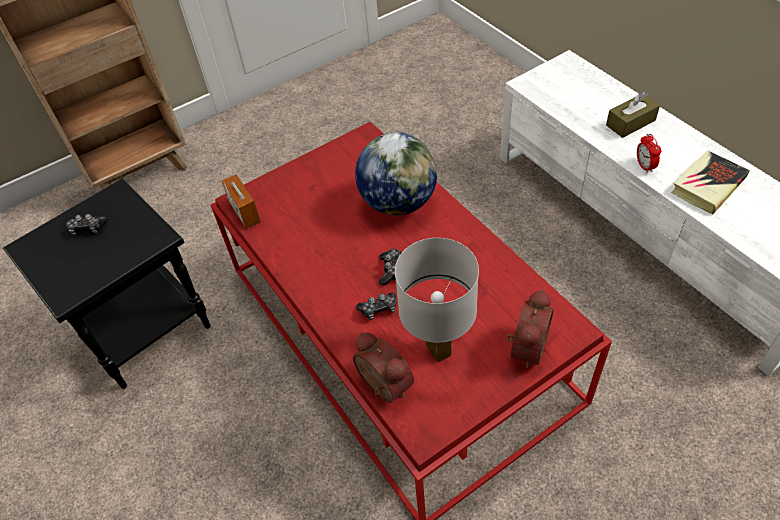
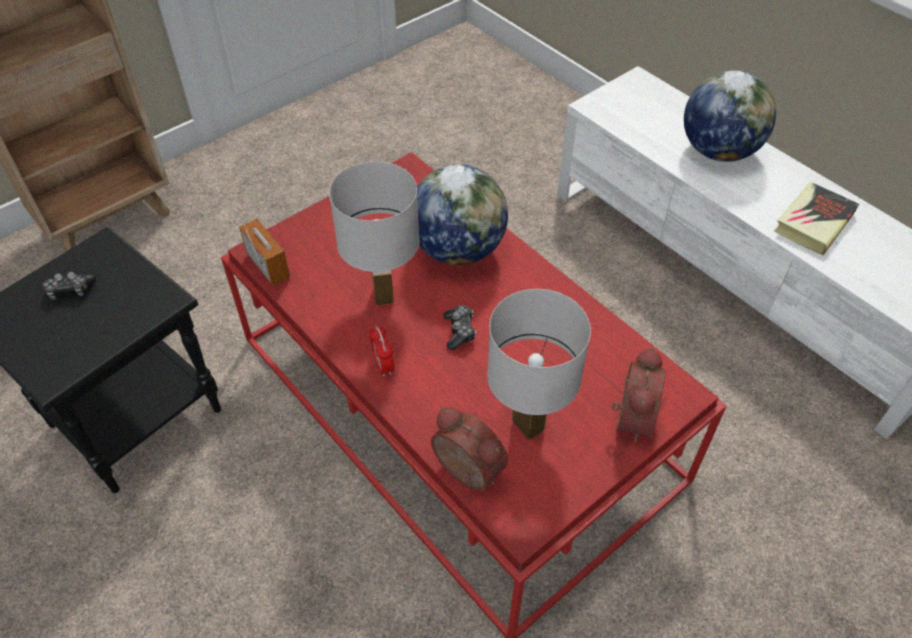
camera: 10 degrees left, 0 degrees up
(332, 238) = (382, 294): none -> white table lamp
(379, 309) = (450, 379): game controller -> none
(630, 123) = (718, 151): brown tissue box -> globe
(644, 166) = (740, 201): alarm clock -> alarm clock (383, 365)

